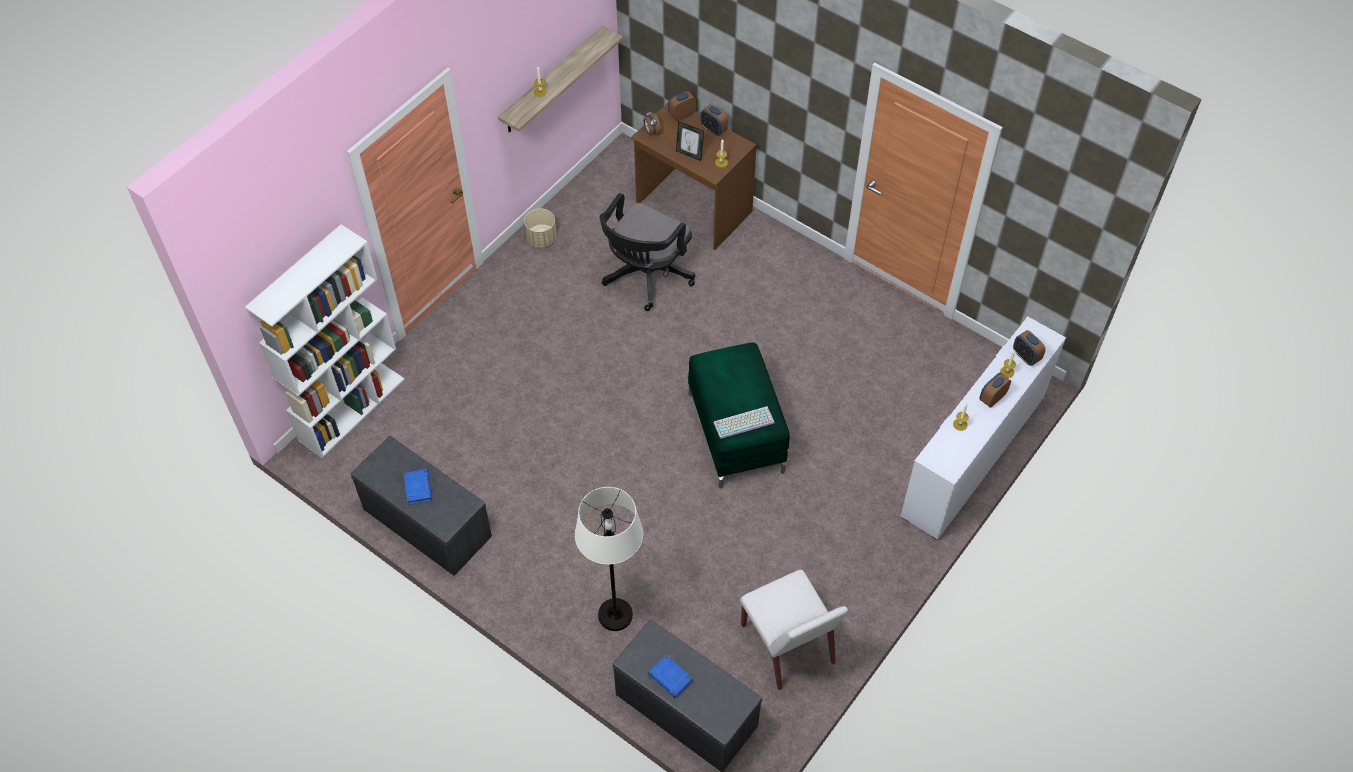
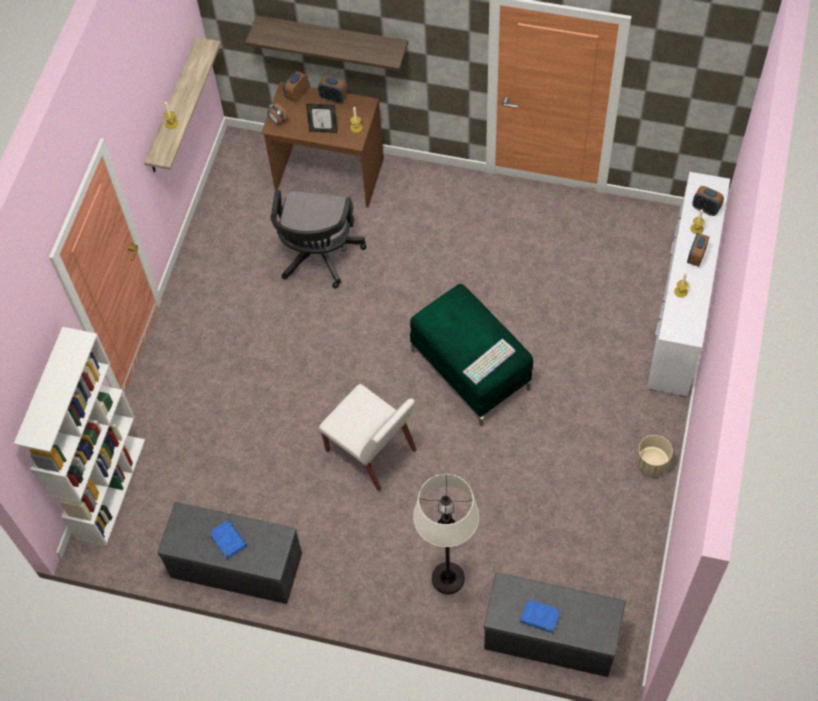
camera: 20 degrees left, 5 degrees up
(541, 239) = (204, 256): beige planter -> beige planter (652, 463)
(726, 66) = (332, 38): none -> shelf
(788, 645) = (608, 541): white chair -> white chair (372, 451)

